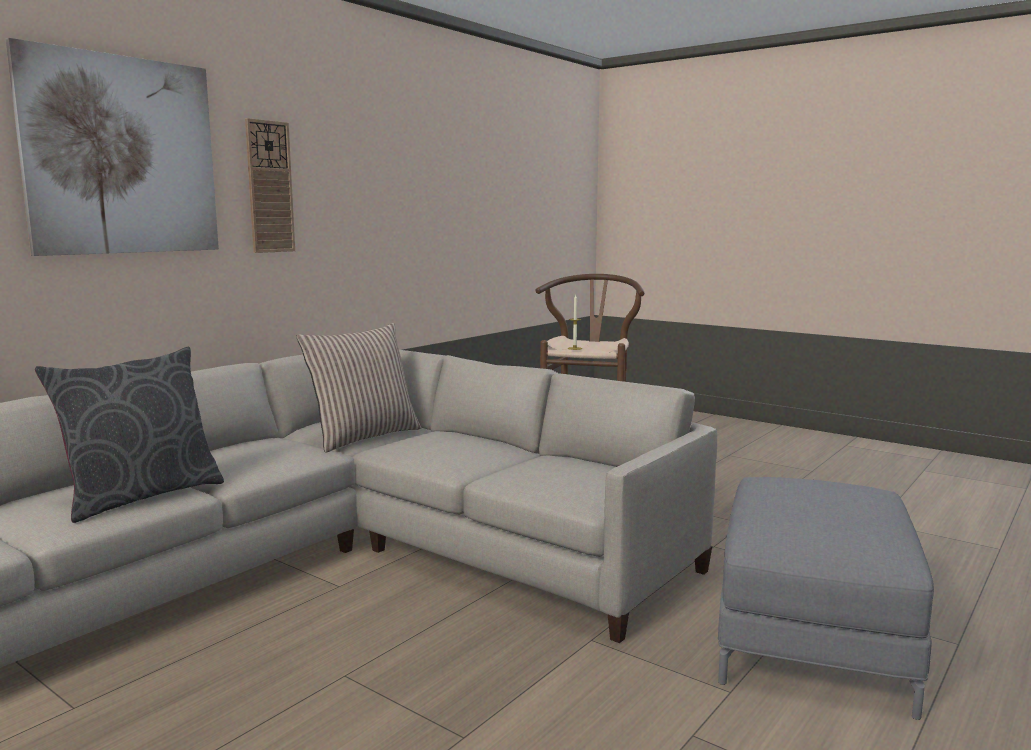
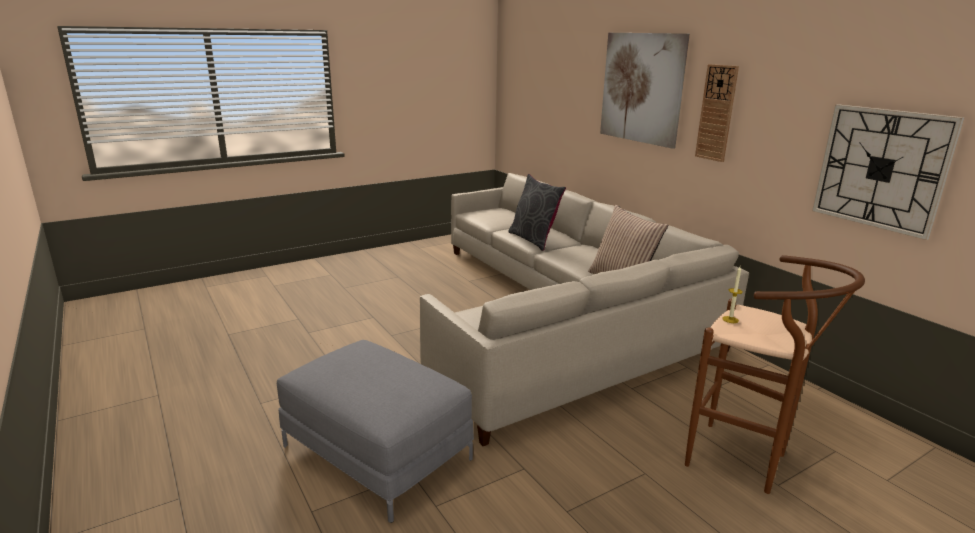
camera: 110 degrees right, 10 degrees up
(429, 222) = (881, 169): none -> wall clock

